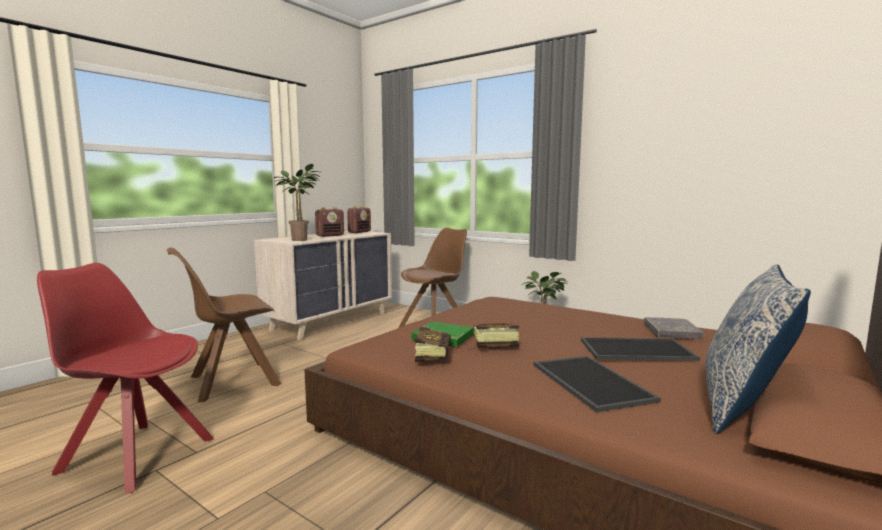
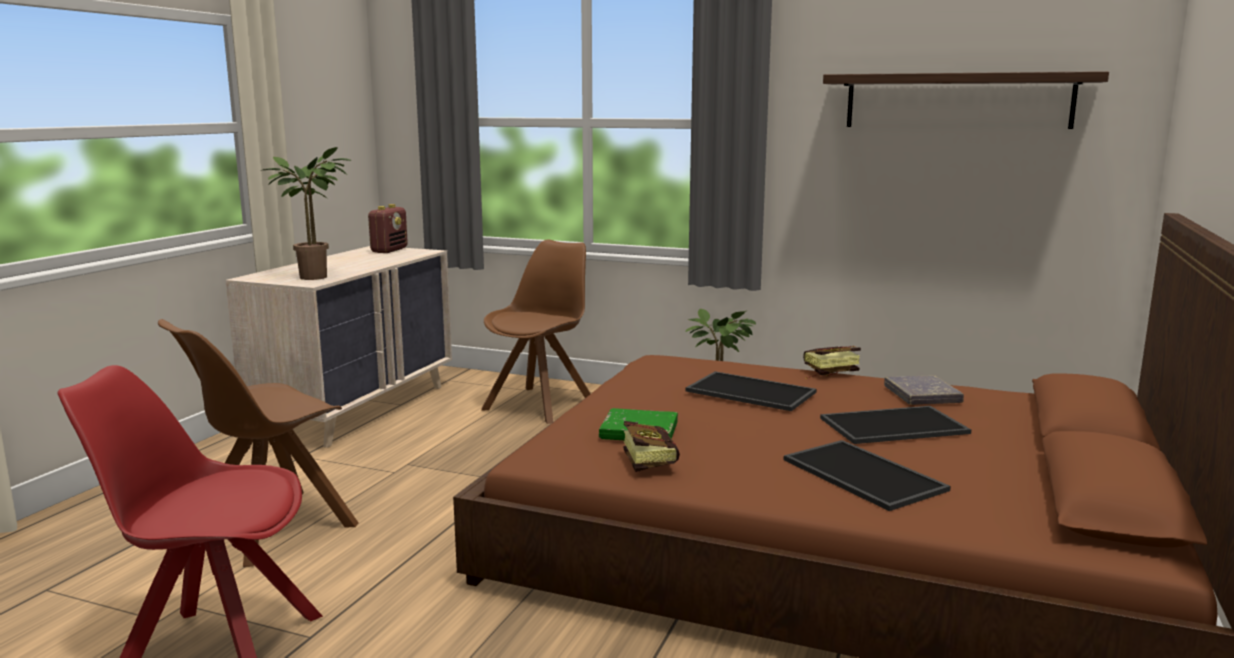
camera: 15 degrees left, 5 degrees up
(330, 235) = (351, 262): radio -> none
(490, 346) = (711, 439): book -> book (826, 373)
(538, 320) = (748, 392): none -> tray
(716, 128) = (957, 101): none -> shelf
(742, 406) = (1033, 486): pillow -> none

